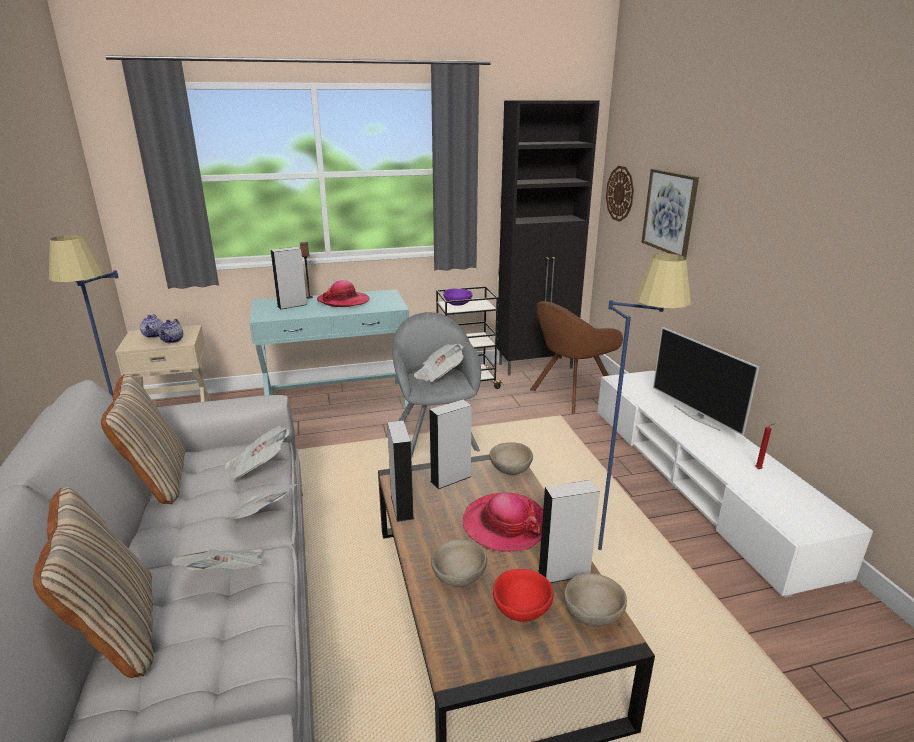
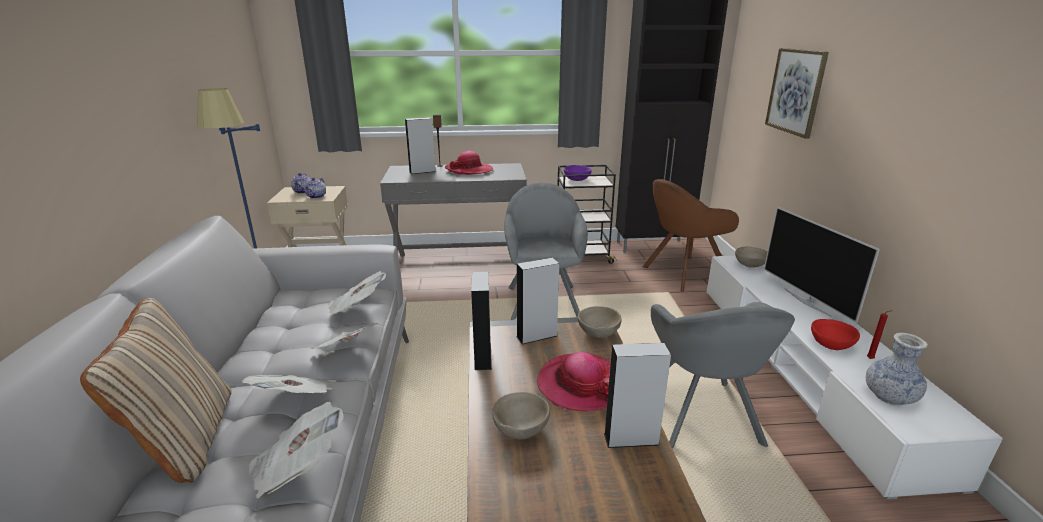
camera: 10 degrees right, 0 degrees up
(157, 480) = (268, 310): beige pillow -> none
(338, 402) = (460, 264): turquoise console table -> grey console table
(438, 375) = (547, 242): newspaper -> newspaper (298, 467)
(521, 609) = (577, 469): red bowl -> red bowl (830, 345)
(593, 614) = (653, 485): beige bowl -> beige bowl (750, 265)
(613, 543) = (701, 419): blue floor lamp -> grey armchair
(620, 193) = (747, 77): wall clock -> none
(779, 504) = (889, 396): none -> vase

